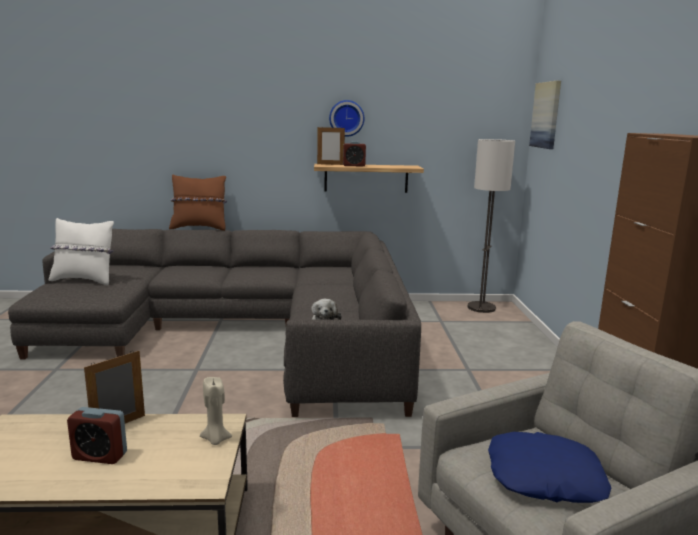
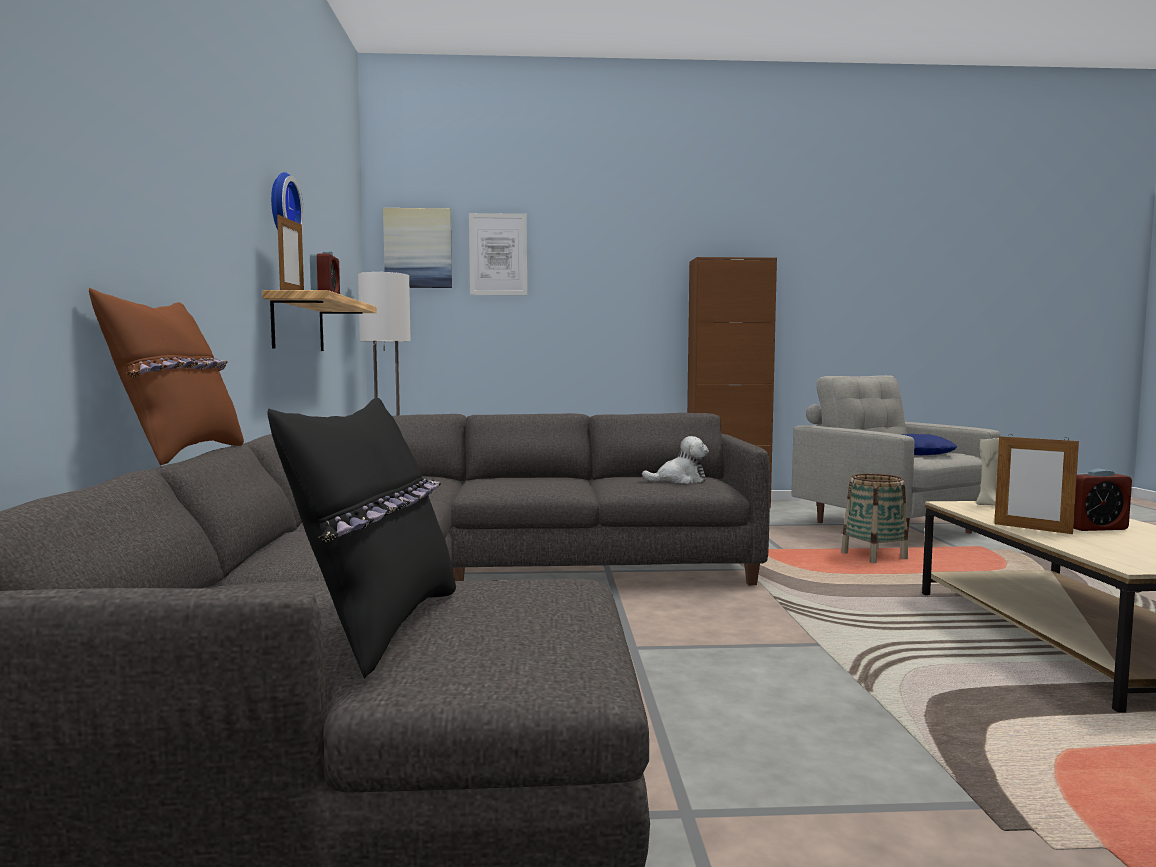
camera: 90 degrees left, 10 degrees down
(84, 280) = (379, 627): white pillow -> black pillow
(100, 456) = (1094, 528): alarm clock -> alarm clock turned 75 degrees clockwise
(380, 499) = (874, 556): none -> basket
(573, 120) = (498, 254): none -> picture

